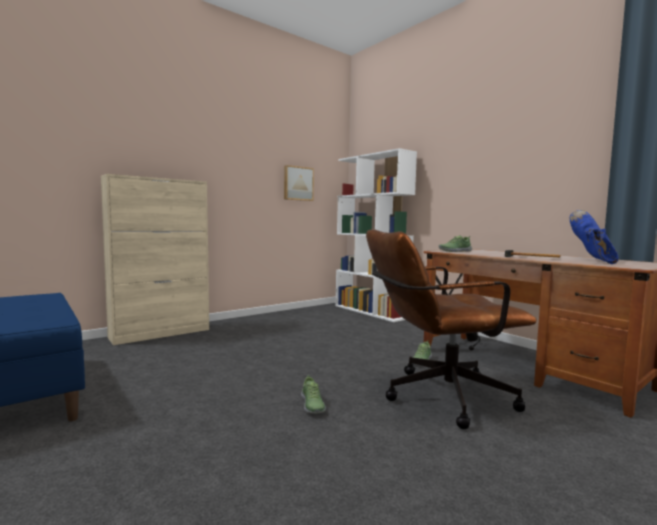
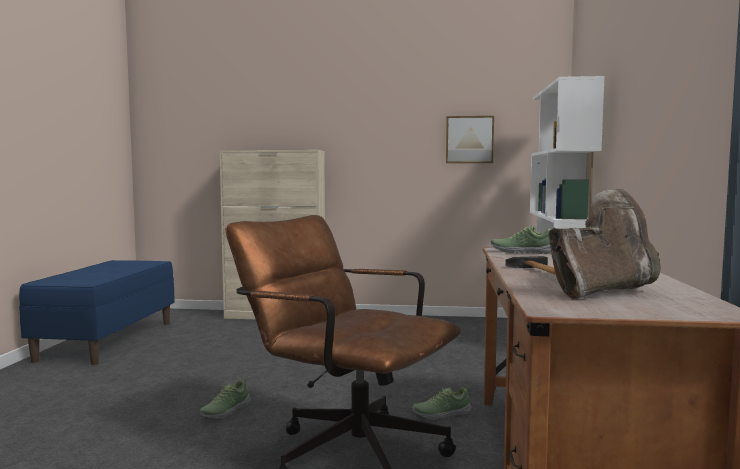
camera: 45 degrees right, 0 degrees up
(593, 261) = (602, 291): blue boot -> brown boot

